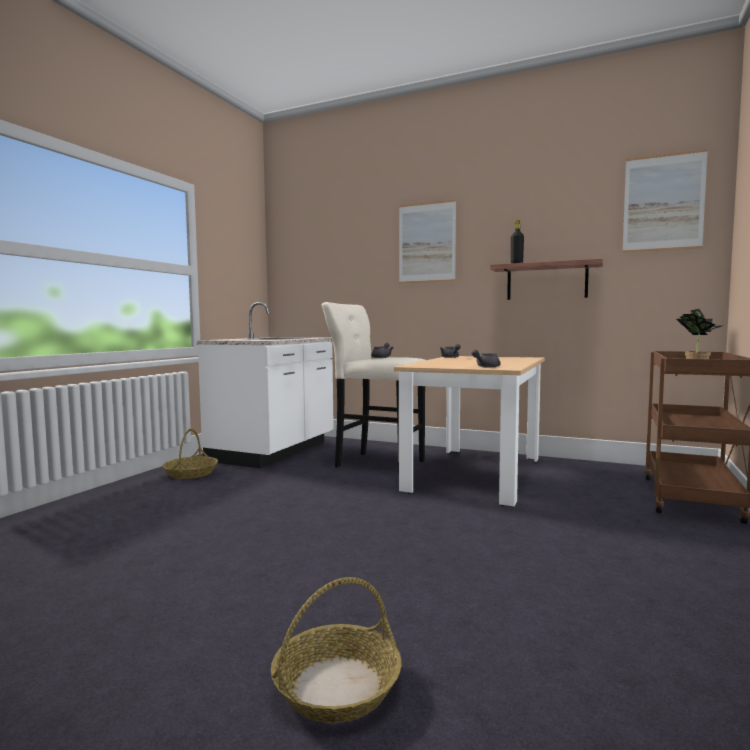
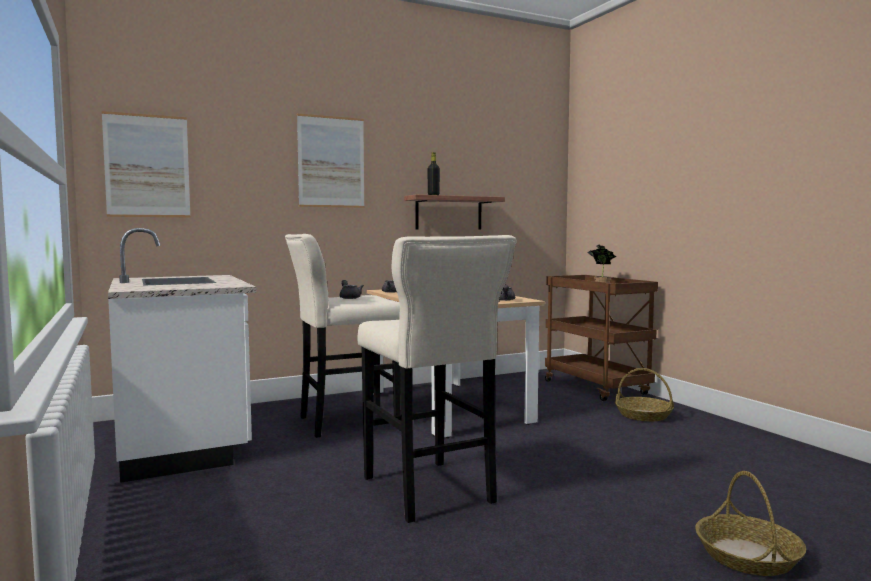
camera: 50 degrees left, 0 degrees up
(191, 473) = (159, 500): basket -> basket (644, 415)
(291, 520) = (430, 493): none -> beige stool
(663, 202) = (529, 153): picture -> picture (147, 166)

